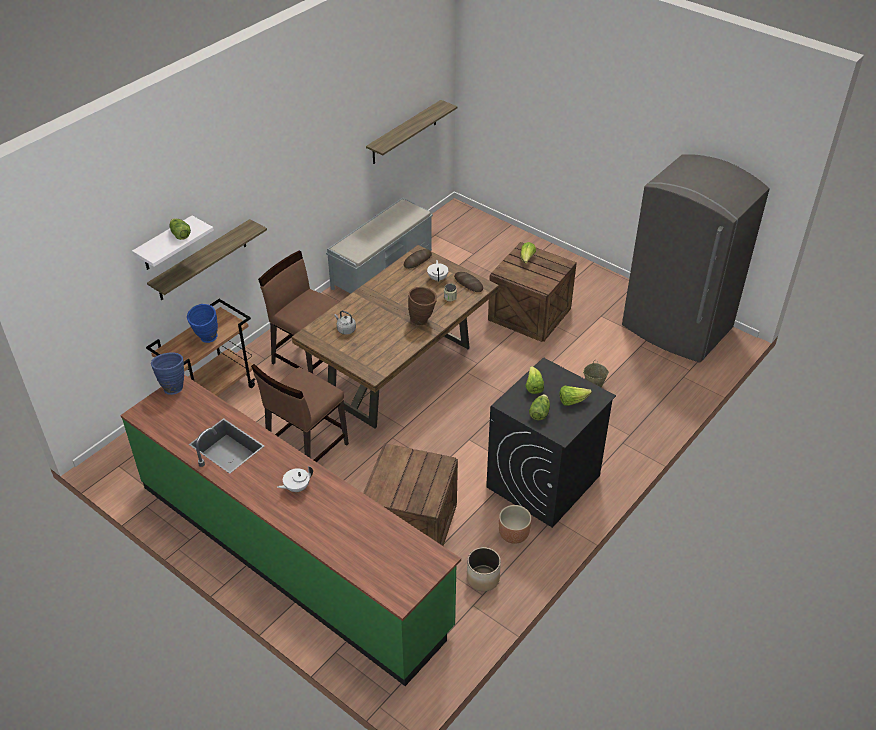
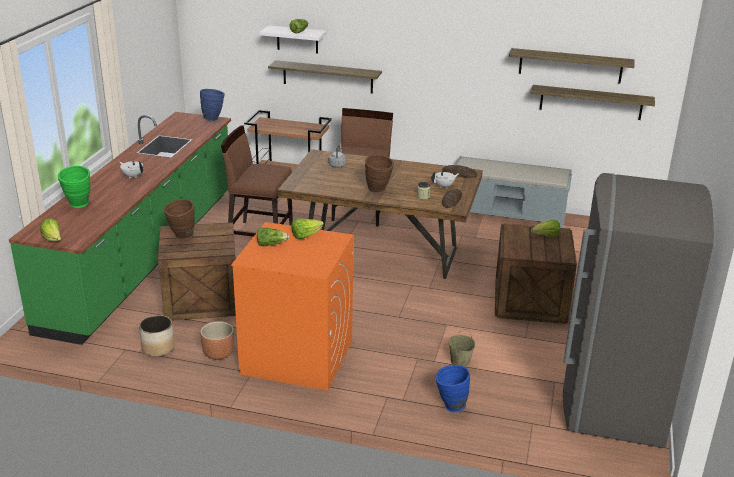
camera: 65 degrees right, 15 degrees down
(206, 339) = (288, 128): blue vase -> blue vase (450, 406)
(350, 546) = (79, 206): none -> green vase
(387, 111) = (570, 66): none -> shelf
(399, 489) = (181, 238): none -> brown vase
(543, 482) = (296, 357): black washing machine -> orange washing machine
(572, 401) = (299, 257): lettuce -> lettuce (53, 239)

